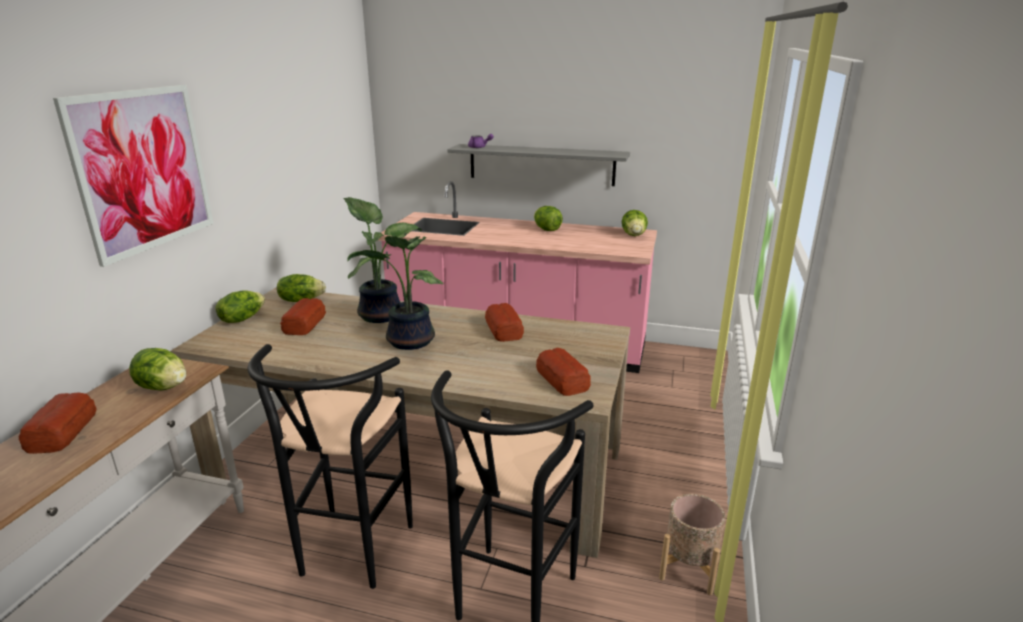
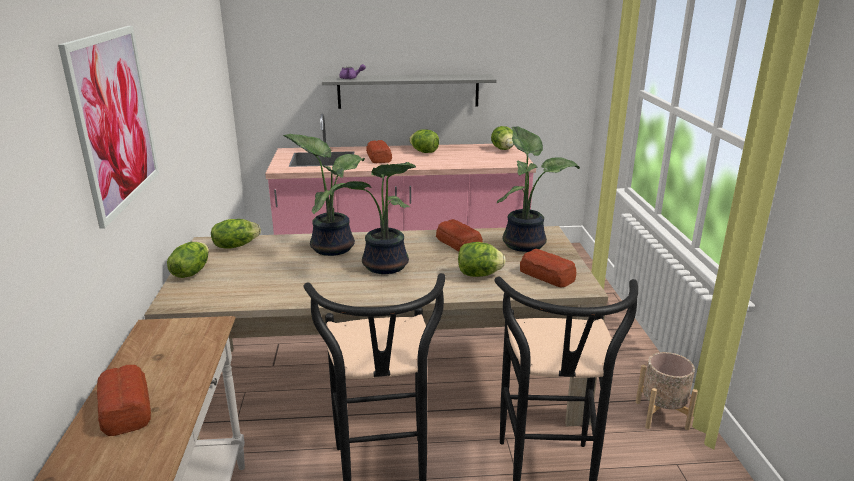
camera: 20 degrees left, 0 degrees up
(163, 387) = (190, 347): lettuce -> lettuce (479, 274)
(305, 323) = (264, 266): bread -> bread (379, 157)
(573, 340) = (525, 243): none -> potted plant

